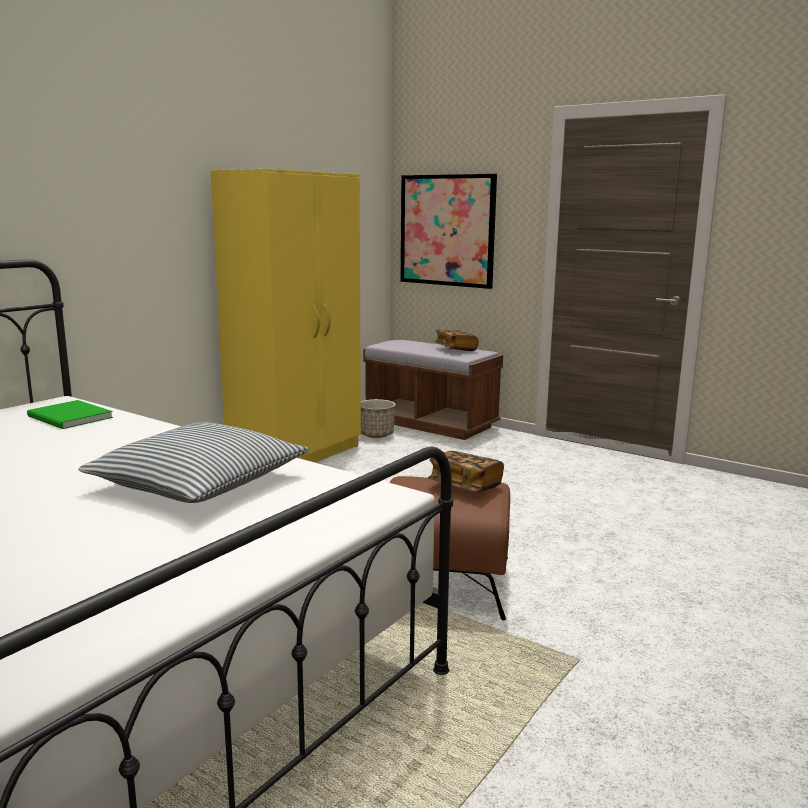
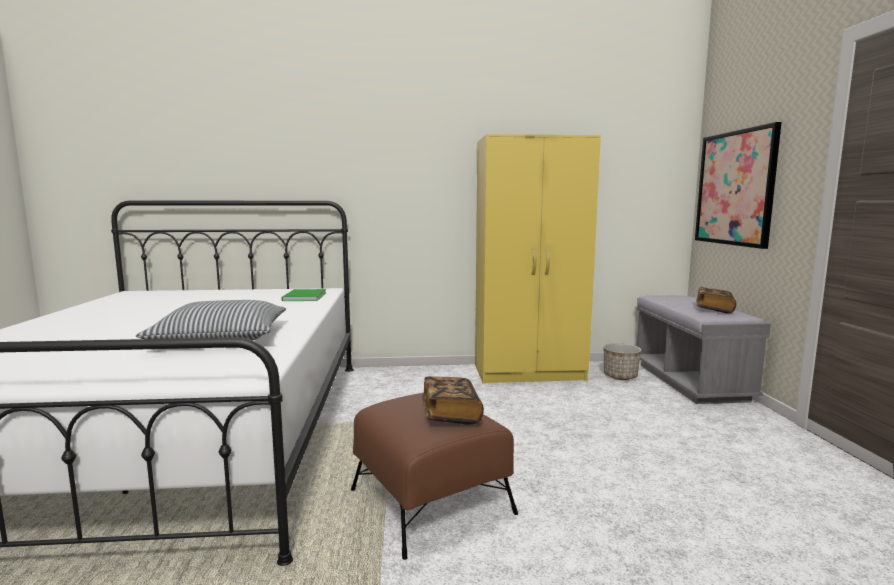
camera: 50 degrees right, 5 degrees down
(430, 424) = (690, 382): brown bench -> grey bench

